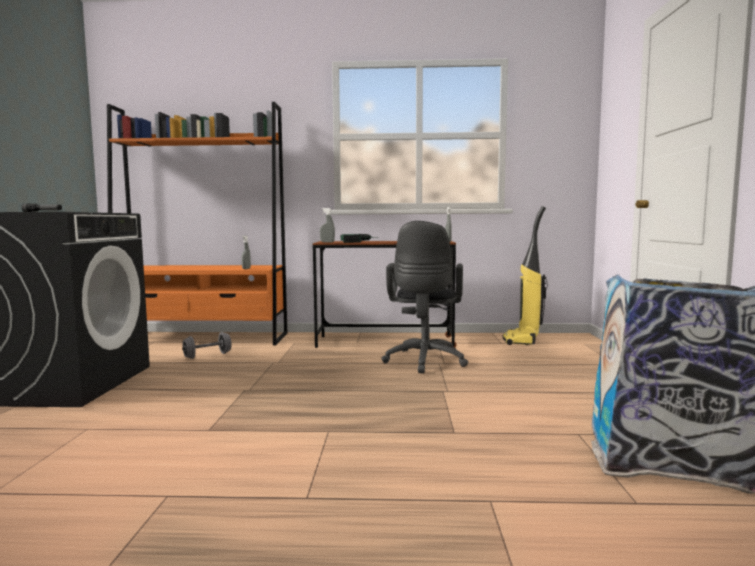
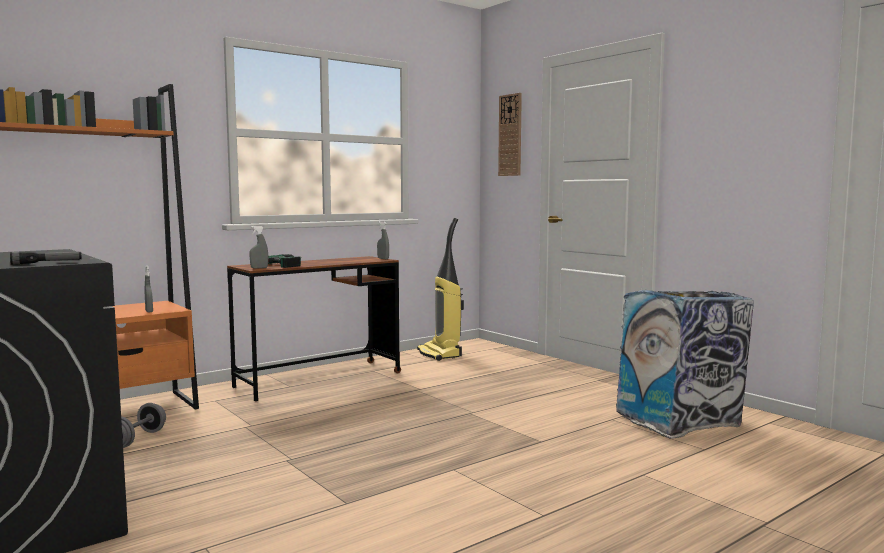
camera: 40 degrees left, 0 degrees up
(424, 362) = (401, 392): black office chair -> none
(618, 117) = (510, 135): none -> wall clock

